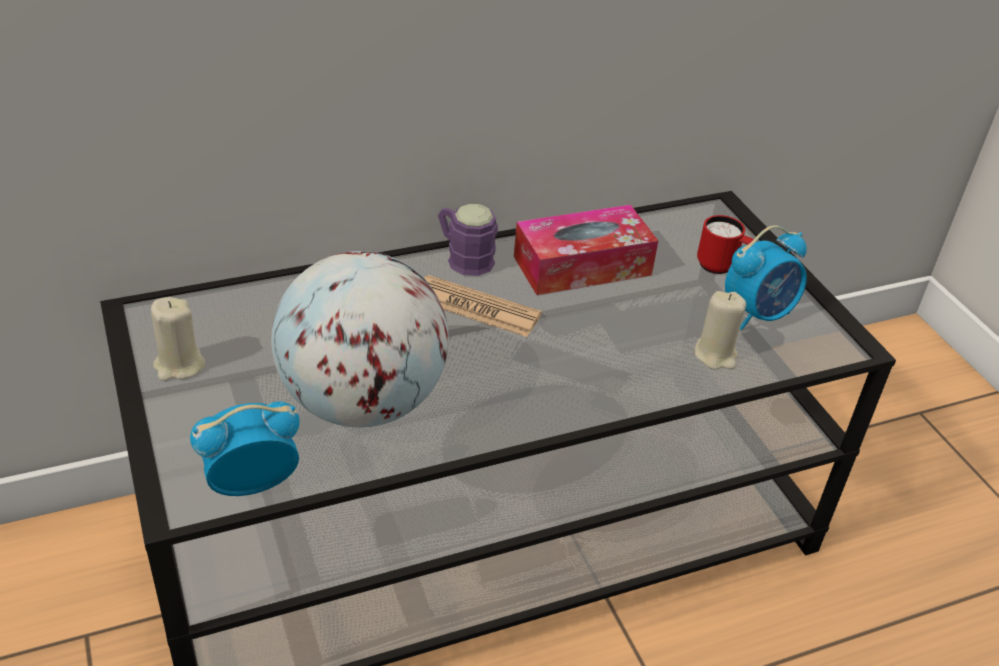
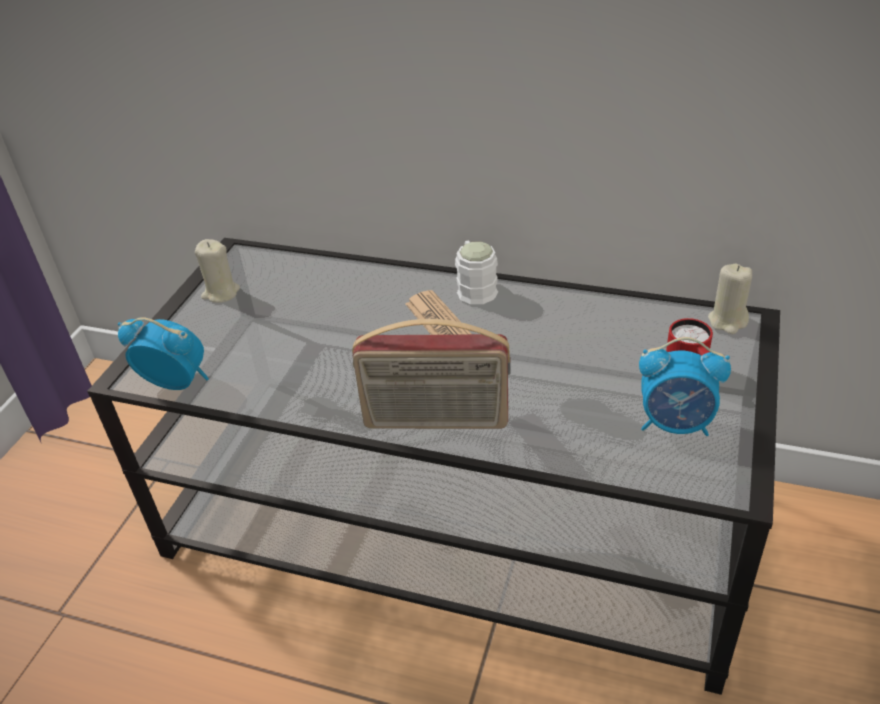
camera: 45 degrees right, 0 degrees up
(362, 403) = (293, 361): globe -> none
(463, 258) = (475, 287): purple mug -> white mug
(574, 397) = (436, 421): none -> radio
(582, 266) = (562, 326): tissue box -> none
(715, 355) = (593, 440): beige candle -> beige candle (728, 321)

